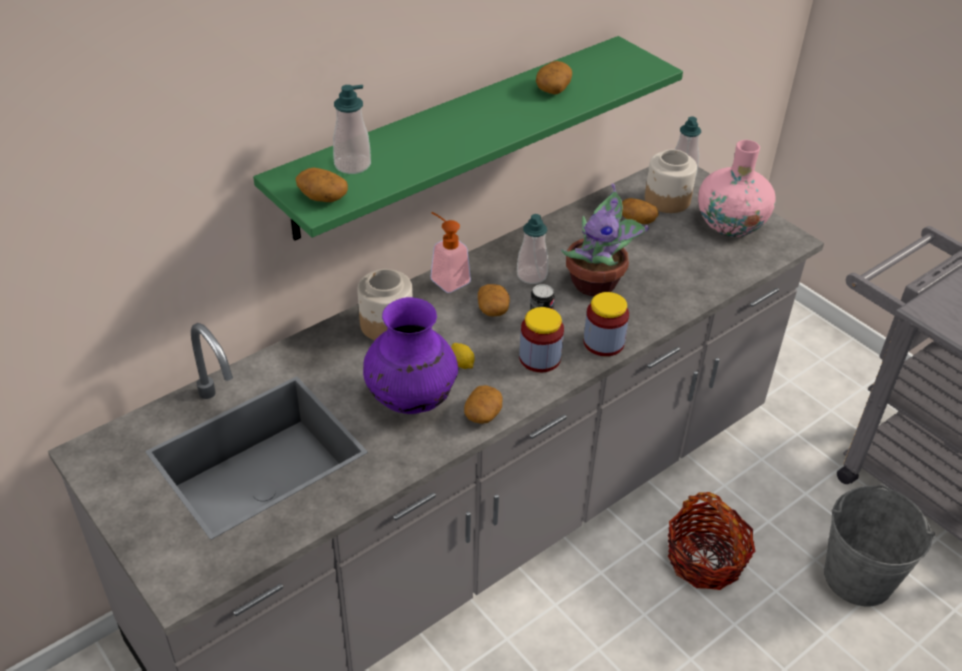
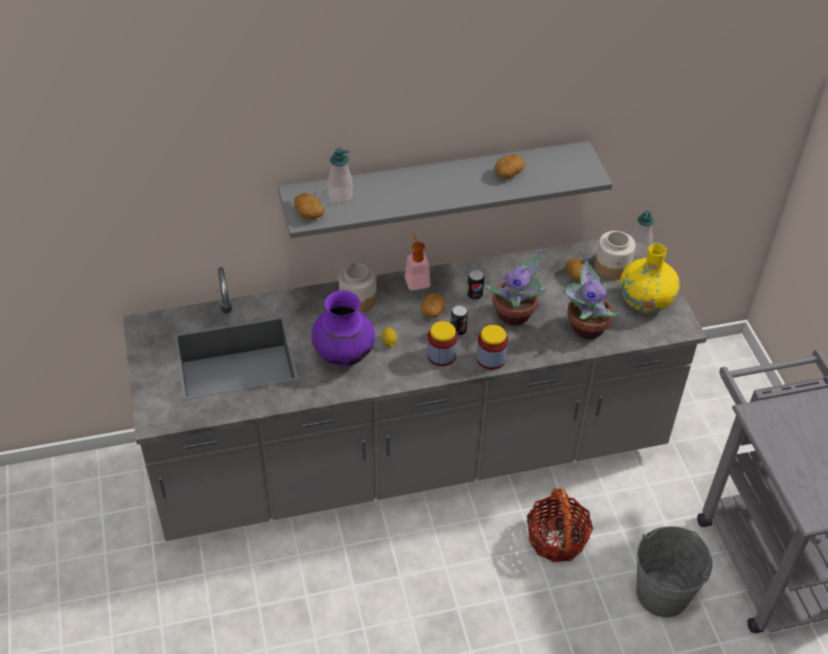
camera: 25 degrees right, 5 degrees up
(453, 135) = (436, 186): green shelf -> grey shelf
(483, 414) = (381, 380): potato -> none
(531, 275) = (474, 295): soap dispenser -> can
(686, 272) = (585, 327): none -> potted plant
(730, 225) = (645, 301): pink vase -> yellow vase

